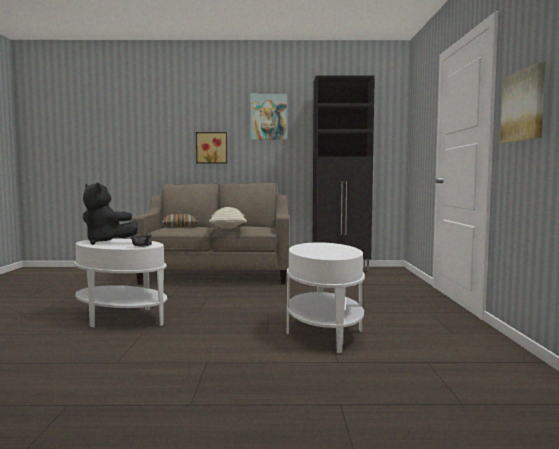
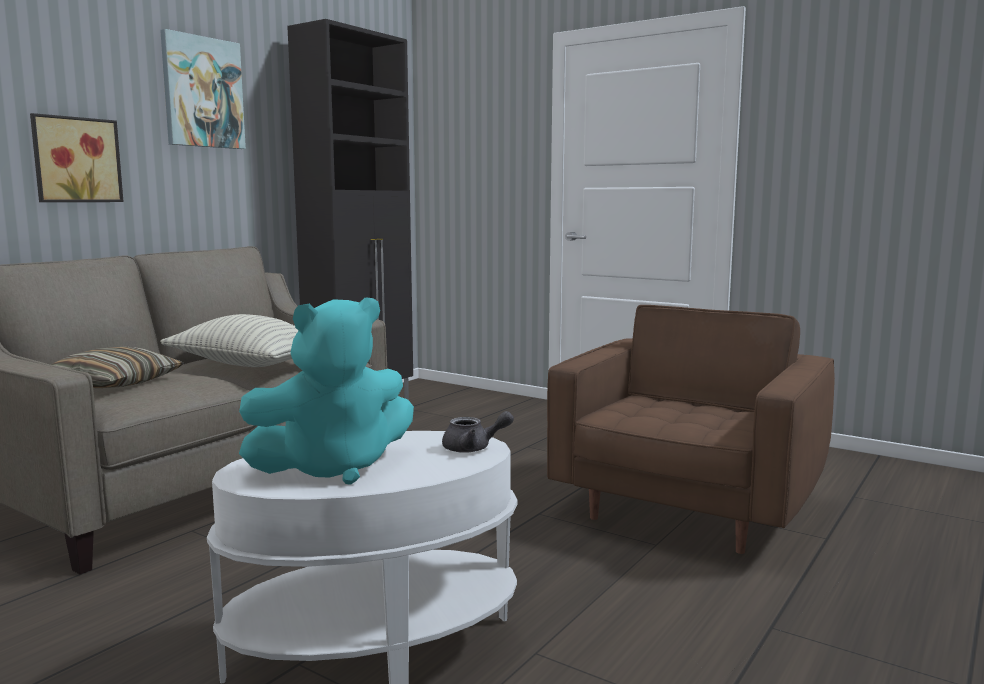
camera: 55 degrees left, 5 degrees up
(106, 242) = (333, 468): black plush toy -> turquoise plush toy
(324, 332) = (688, 509): white side table -> brown armchair
(524, 106) = (826, 149): picture -> none

